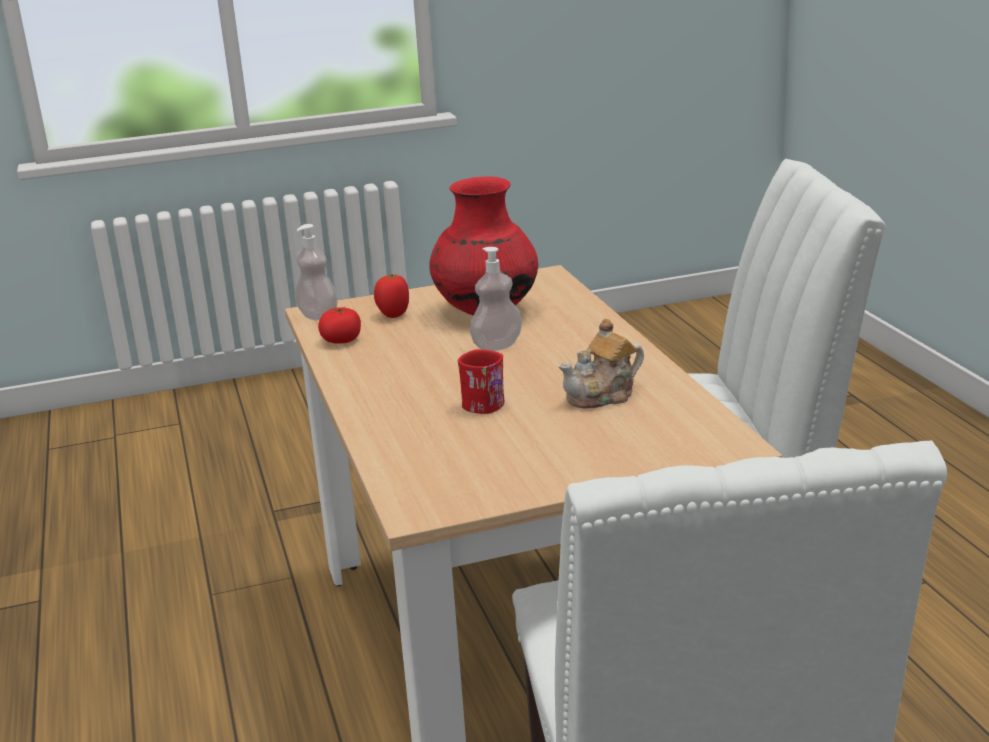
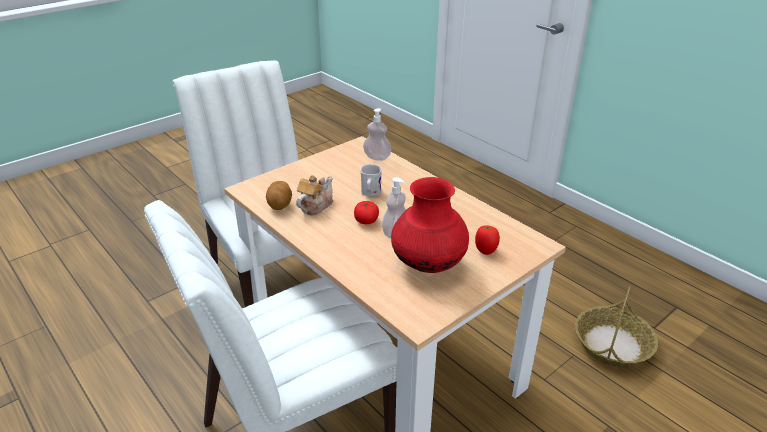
camera: 155 degrees right, 10 degrees up
(136, 594) = (612, 344): none -> basket
(318, 316) = (532, 241): soap dispenser -> soap dispenser (377, 157)
(341, 340) = (491, 222): tomato -> tomato (366, 220)
(487, 402) = (370, 193): red mug -> white mug
(669, 405) = (280, 205): none -> potato

